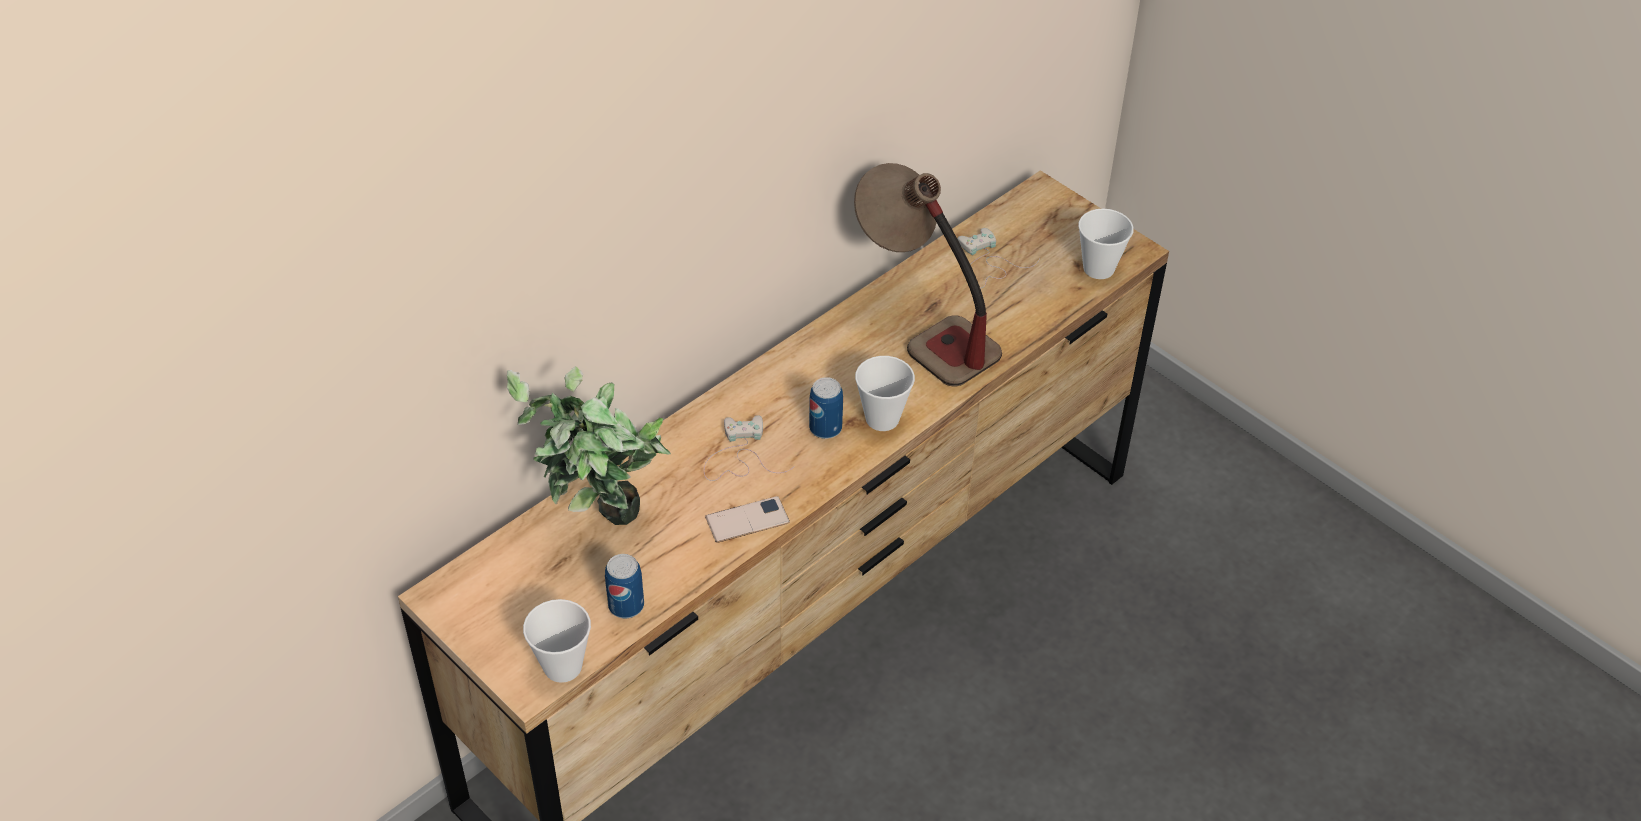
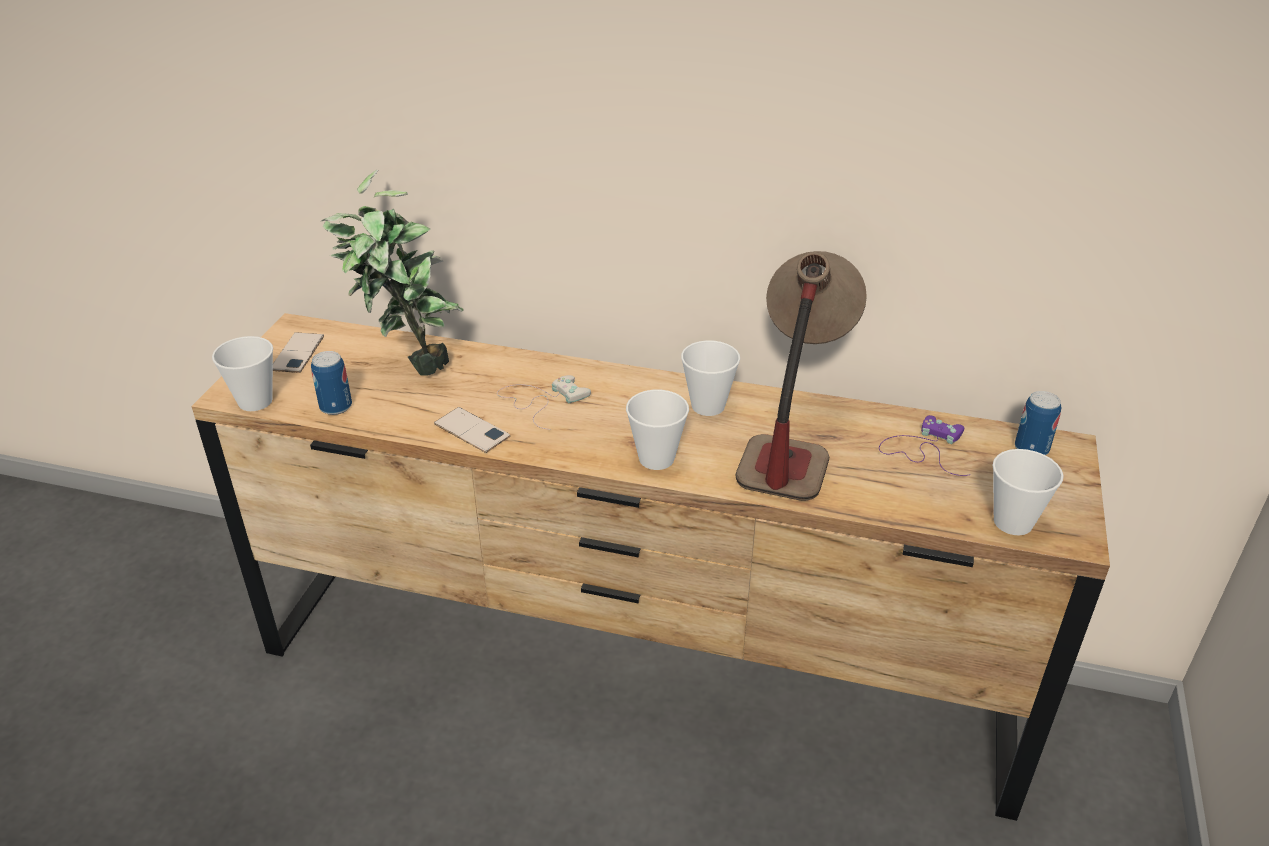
camera: 60 degrees right, 10 degrees down
(497, 607) = (297, 353): none -> phone
(825, 428) = (614, 432): can -> can (1031, 448)
(836, 354) = (708, 406): none -> cup
(987, 263) = (924, 448): white game controller -> purple game controller

